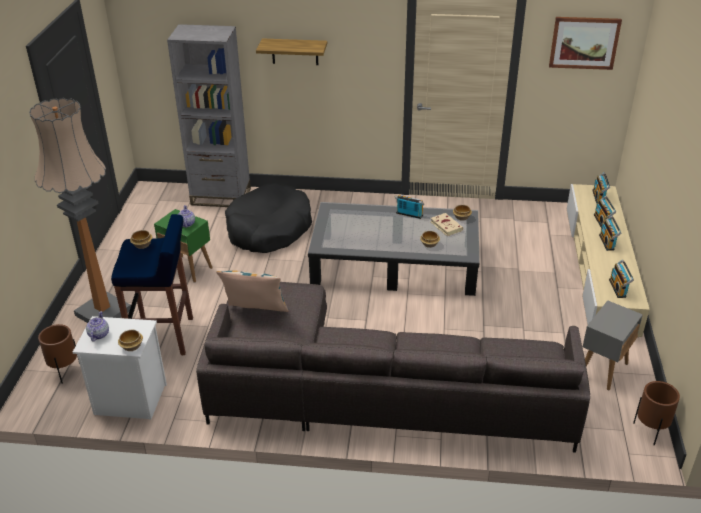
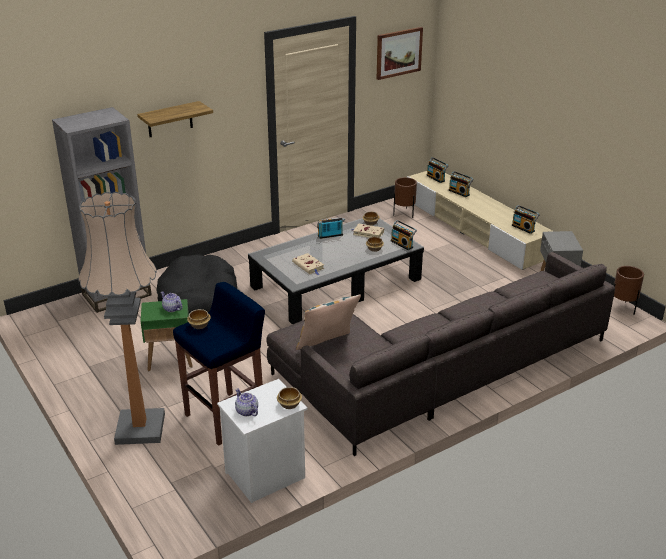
camera: 40 degrees left, 5 degrees down
(65, 372) = (174, 489): brown planter -> brown planter (404, 214)
(352, 235) = (309, 266): none -> beige book
(608, 242) = (480, 203): radio -> radio (402, 244)

